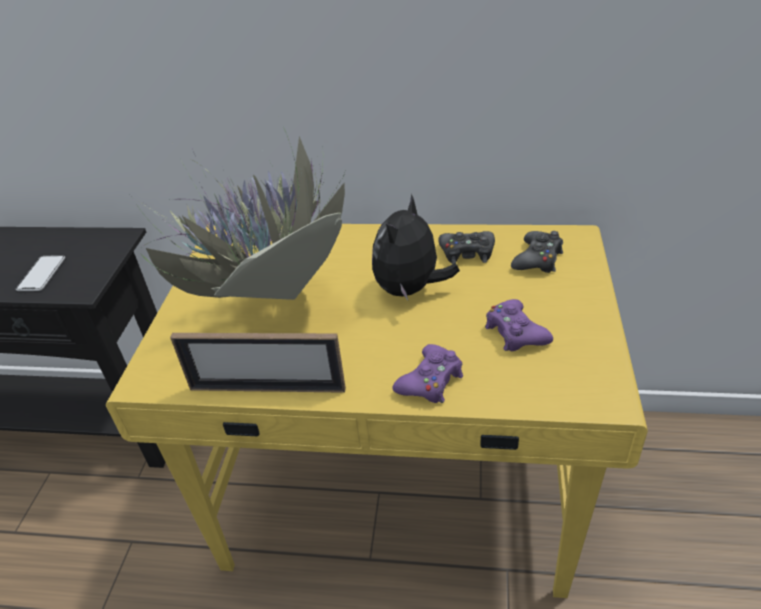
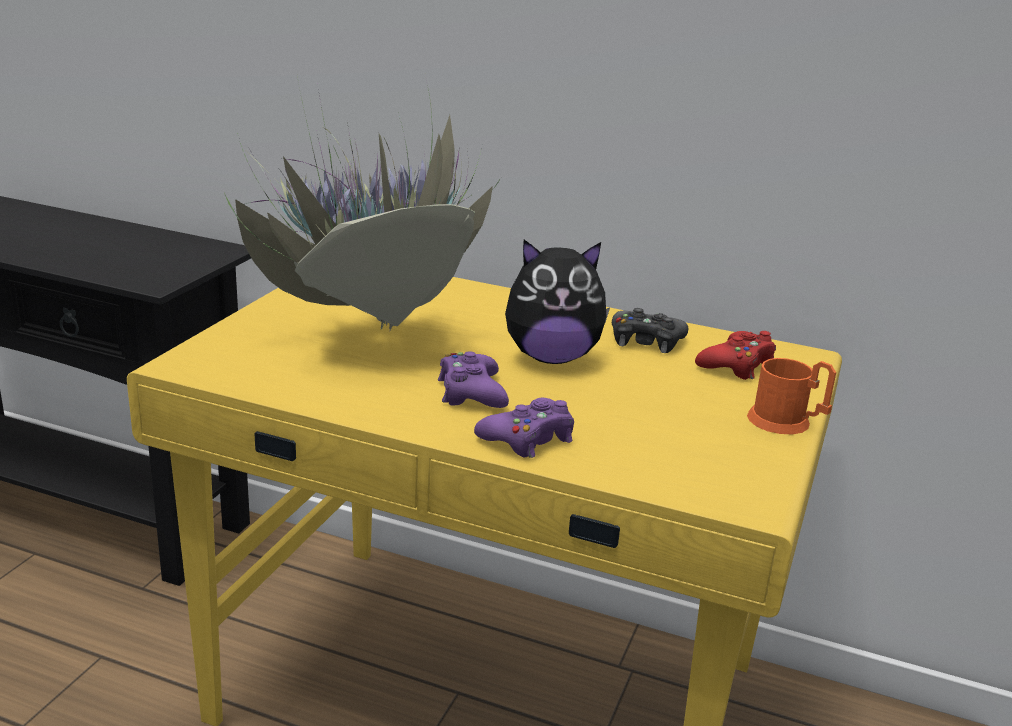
camera: 10 degrees right, 15 degrees down
(42, 274) = (117, 261): phone -> none
(267, 389) = (322, 401): picture frame -> none
(410, 289) = (552, 357): plush toy -> plush toy turned 135 degrees counterclockwise
(515, 333) = (665, 421): purple game controller -> purple game controller (471, 392)
(538, 259) = (737, 365): black game controller -> red game controller
(595, 308) = (787, 423): none -> orange mug

